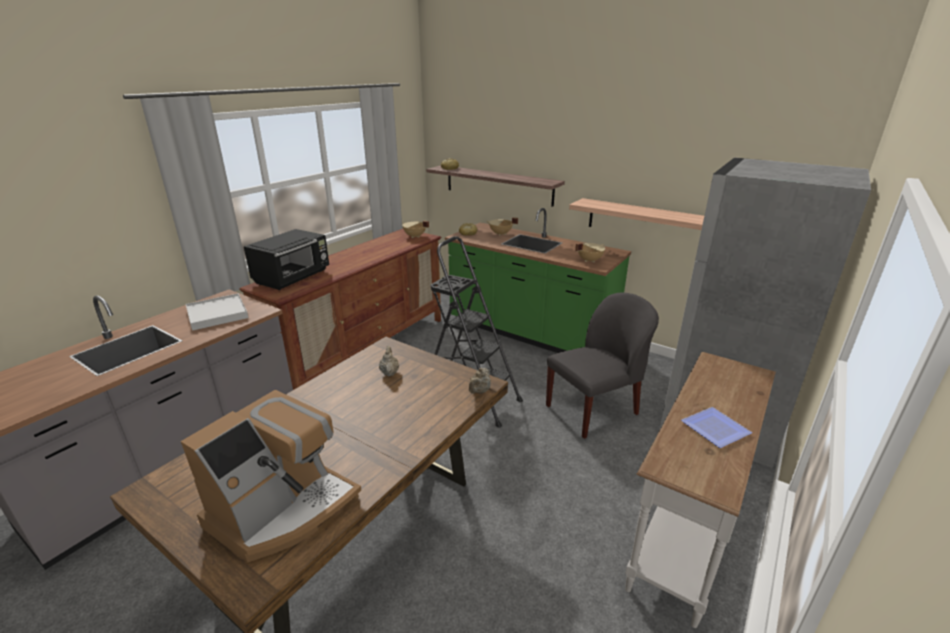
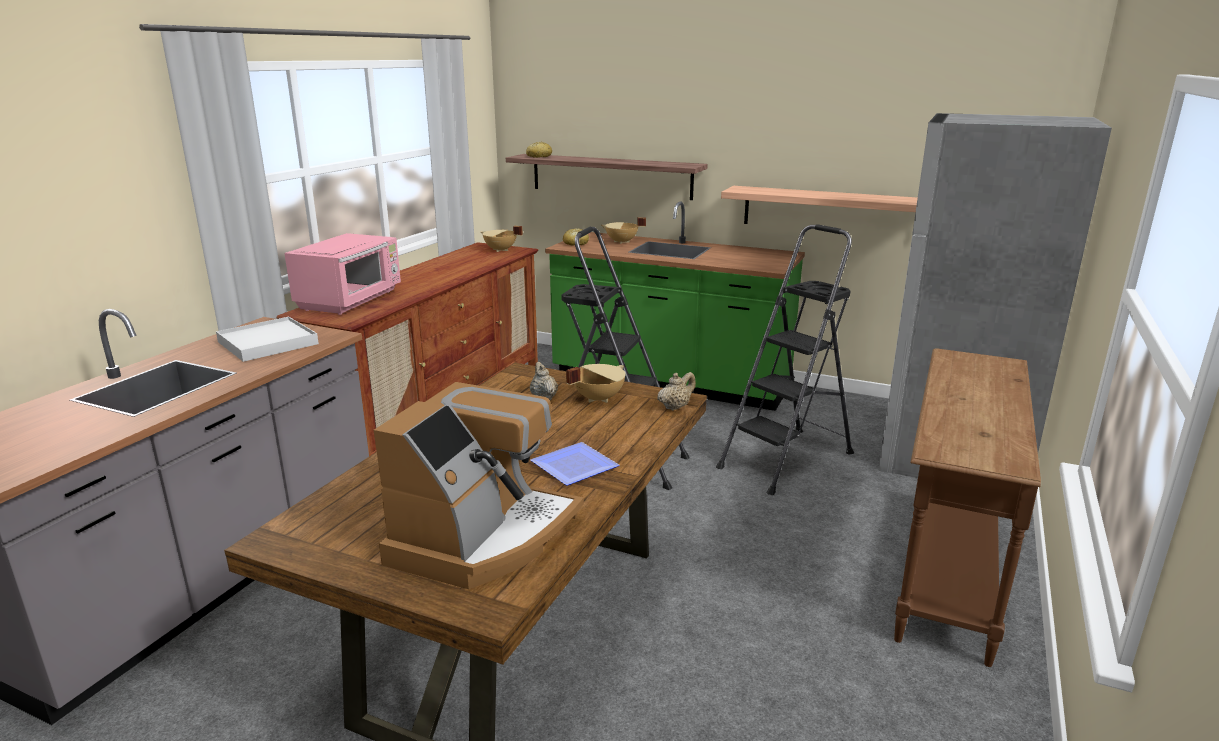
camera: 10 degrees left, 5 degrees down
(293, 277) = (351, 300): black microwave -> pink microwave
(479, 391) = (675, 407): beige teapot -> beige teapot turned 150 degrees counterclockwise
(589, 260) = (756, 263): beige cooking pot -> beige cooking pot (597, 398)
(593, 409) = (787, 459): grey chair -> step ladder
(685, 527) = (945, 569): white console table -> brown console table
(717, 429) = (985, 415): plate -> plate (577, 467)

